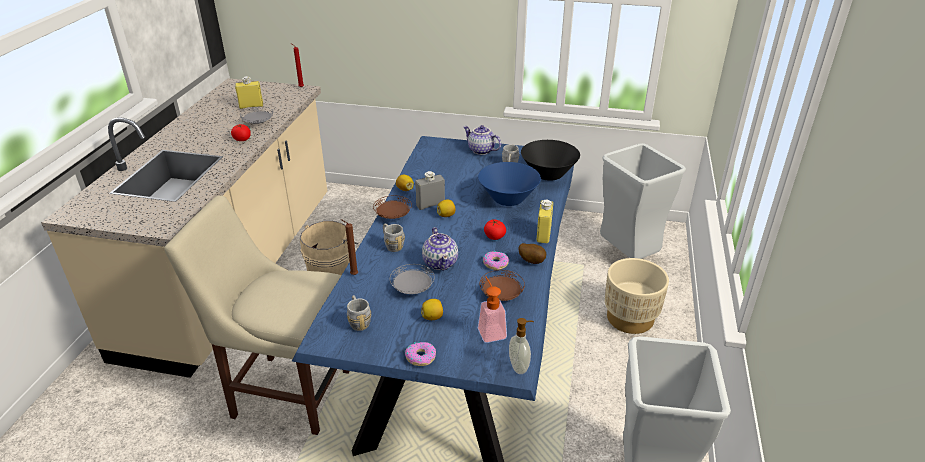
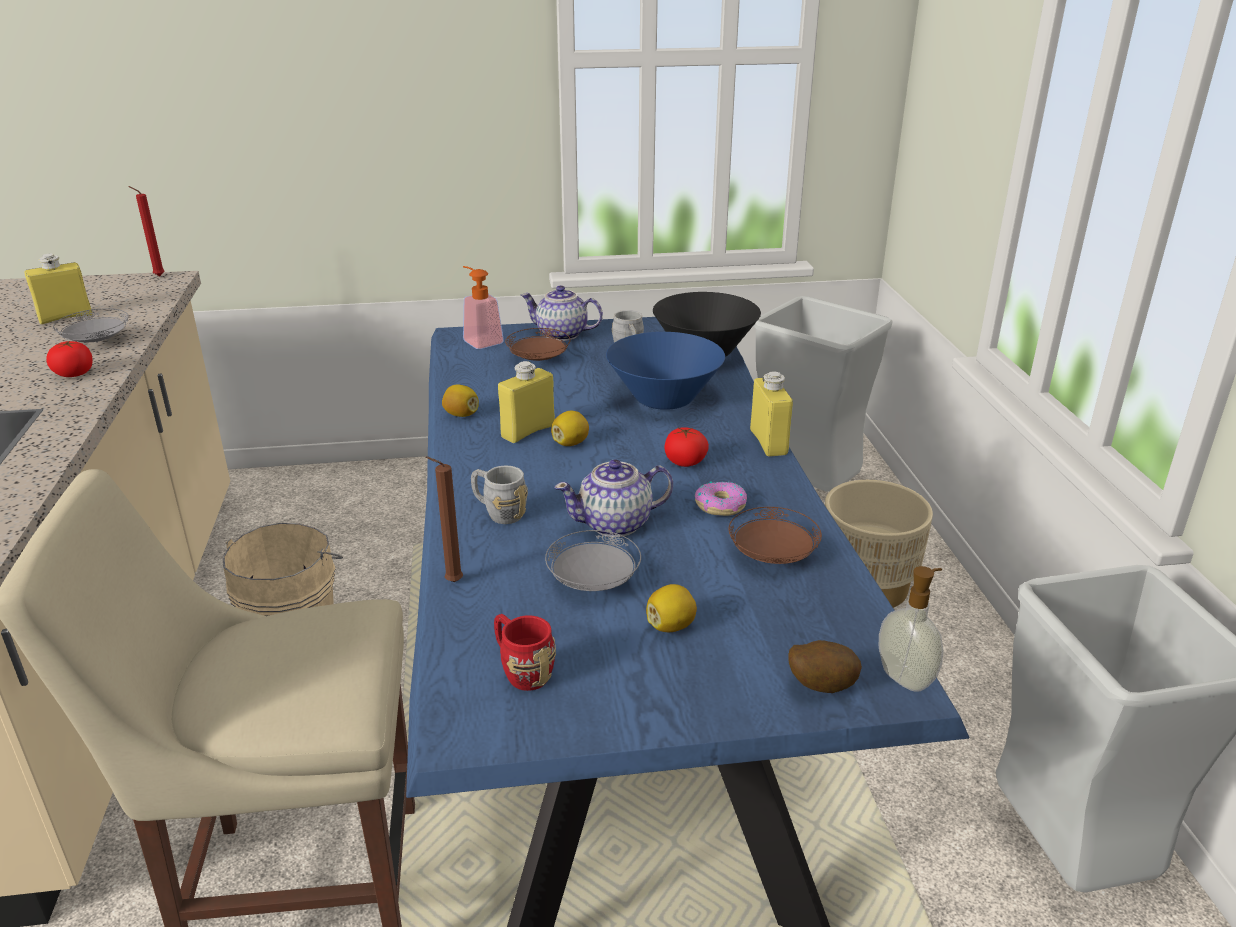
camera: 20 degrees left, 5 degrees down
(358, 321) = (521, 670): grey mug -> red mug
(393, 216) = (466, 462): brown plate -> brown plate (538, 360)
(420, 357) = (701, 710): donut -> none
(430, 205) = (528, 431): grey bottle -> yellow bottle
(440, 262) = (616, 524): teapot -> teapot turned 105 degrees clockwise
(490, 330) = (799, 623): soap dispenser -> soap dispenser (480, 340)
(532, 261) = (782, 488): potato -> potato (820, 685)

